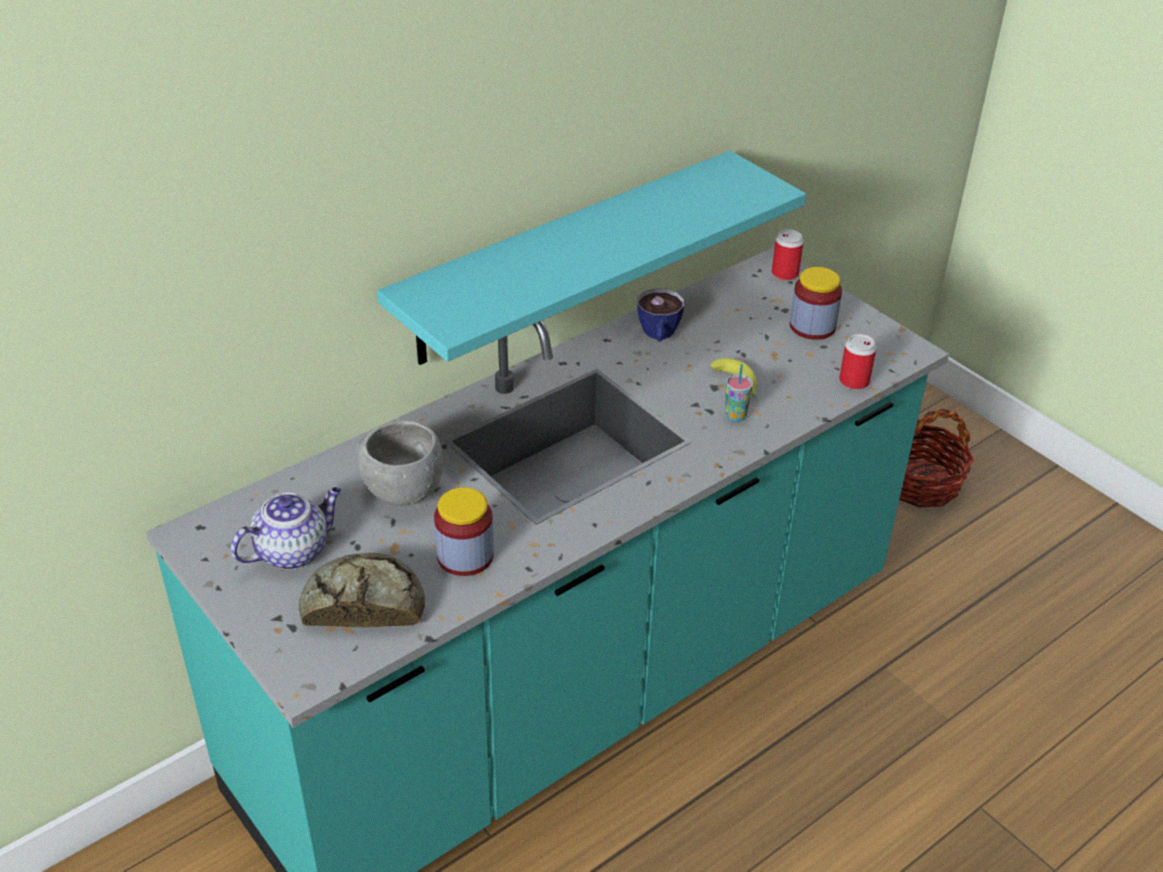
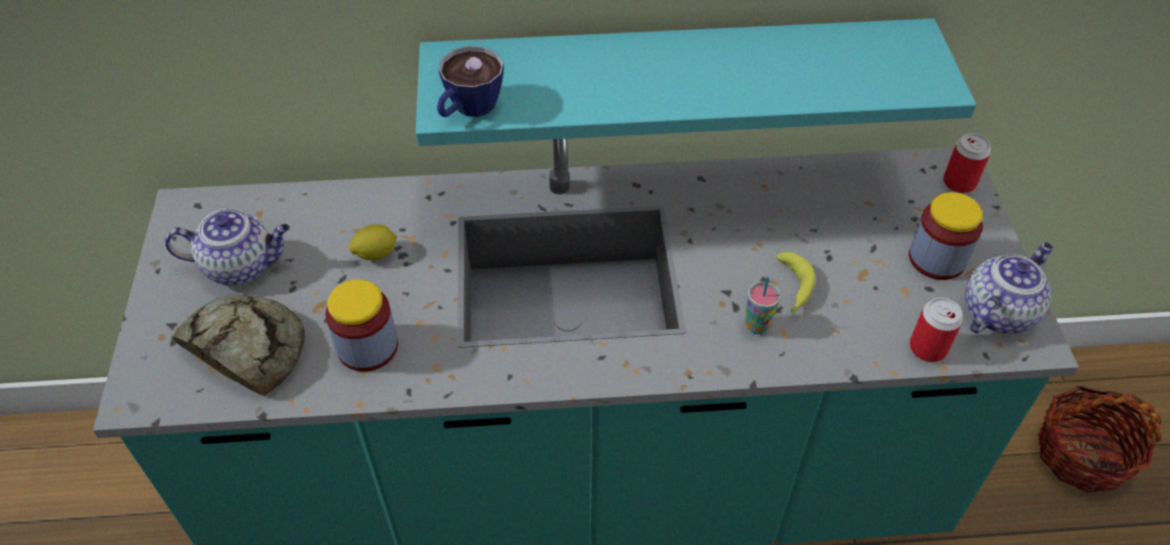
camera: 35 degrees right, 10 degrees up
(403, 493) = (375, 254): grey bowl -> lemon
(658, 335) = (757, 196): cup -> cup (468, 109)
(876, 342) = (998, 311): none -> teapot

